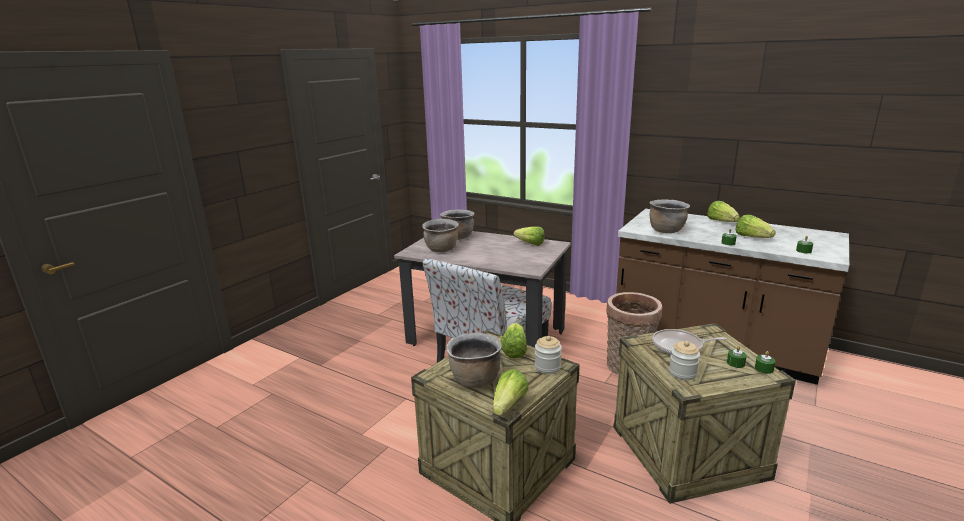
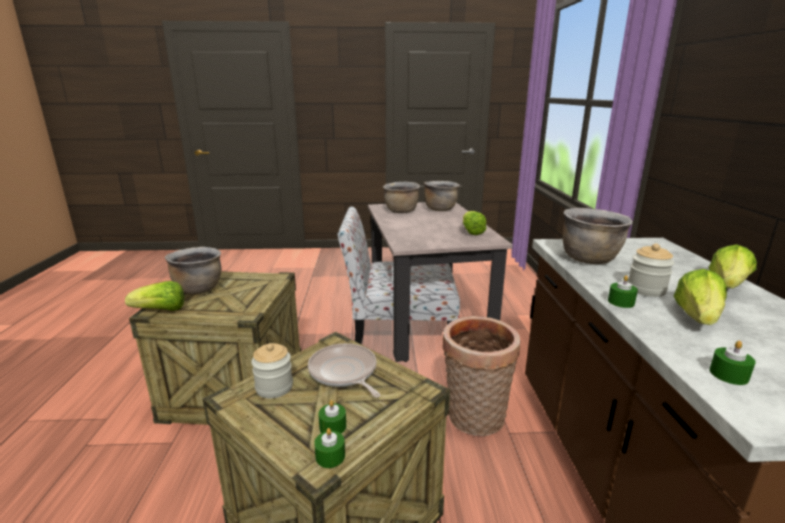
camera: 55 degrees right, 0 degrees up
(514, 350) = (263, 290): lettuce -> none
(547, 367) = (238, 310): jar -> jar (646, 290)

